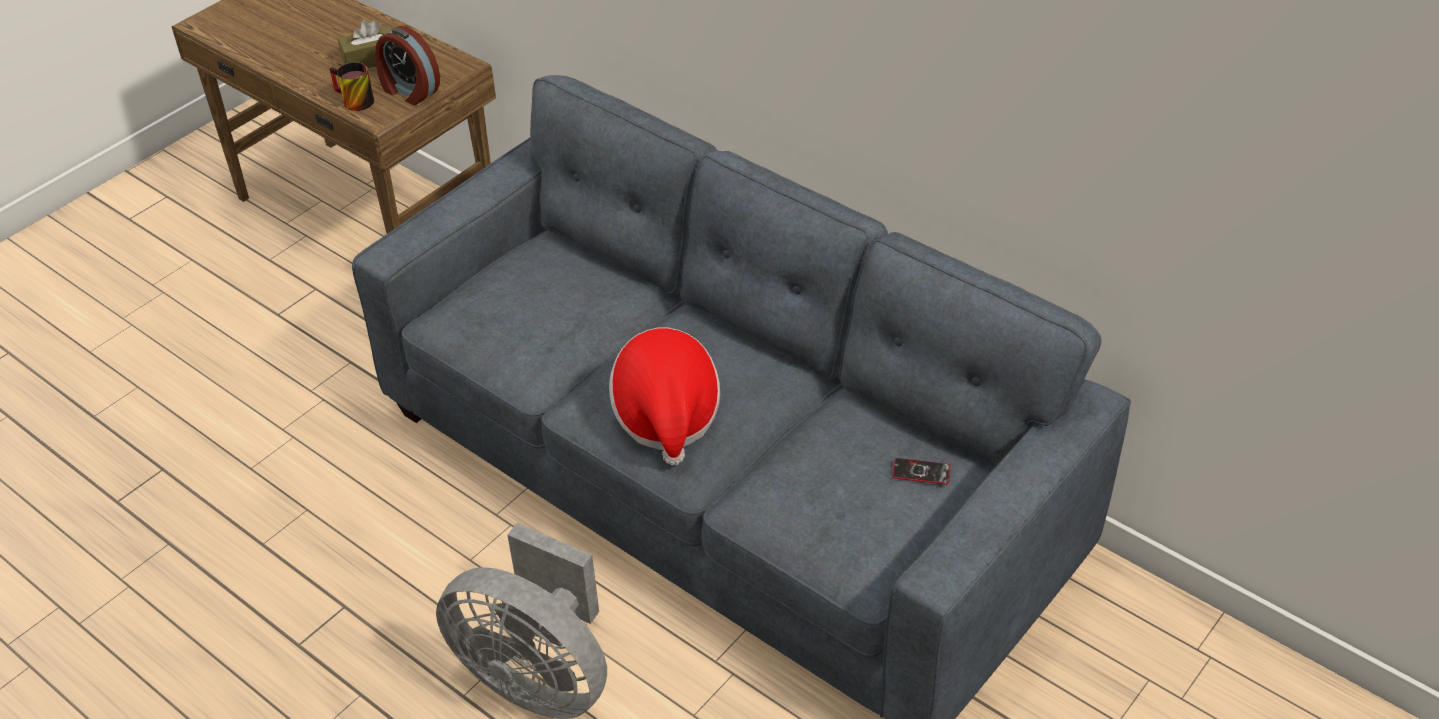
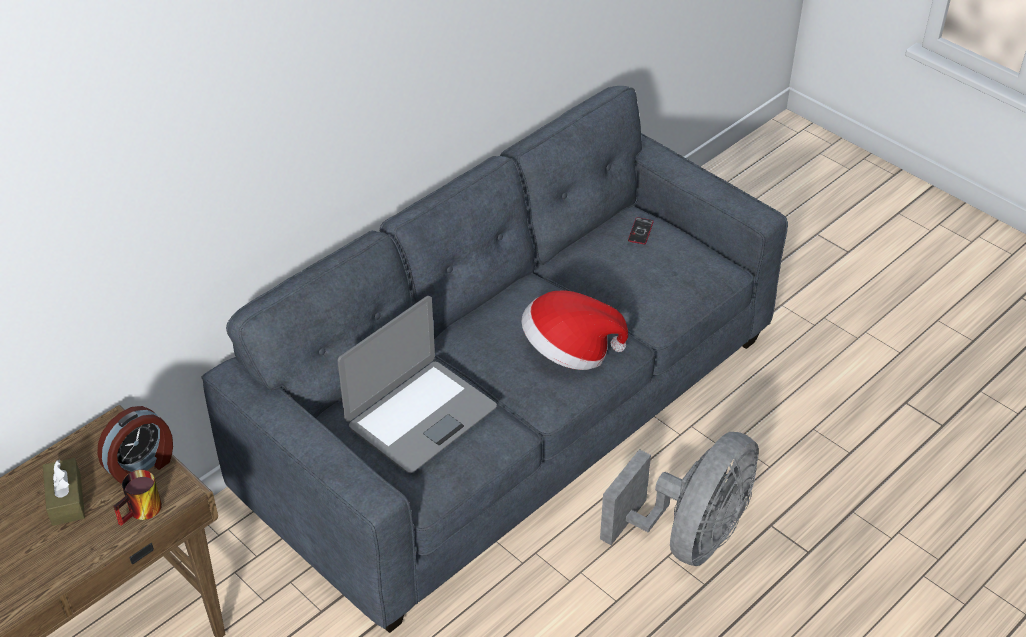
camera: 85 degrees left, 0 degrees up
(545, 300) = (420, 416): none -> laptop

